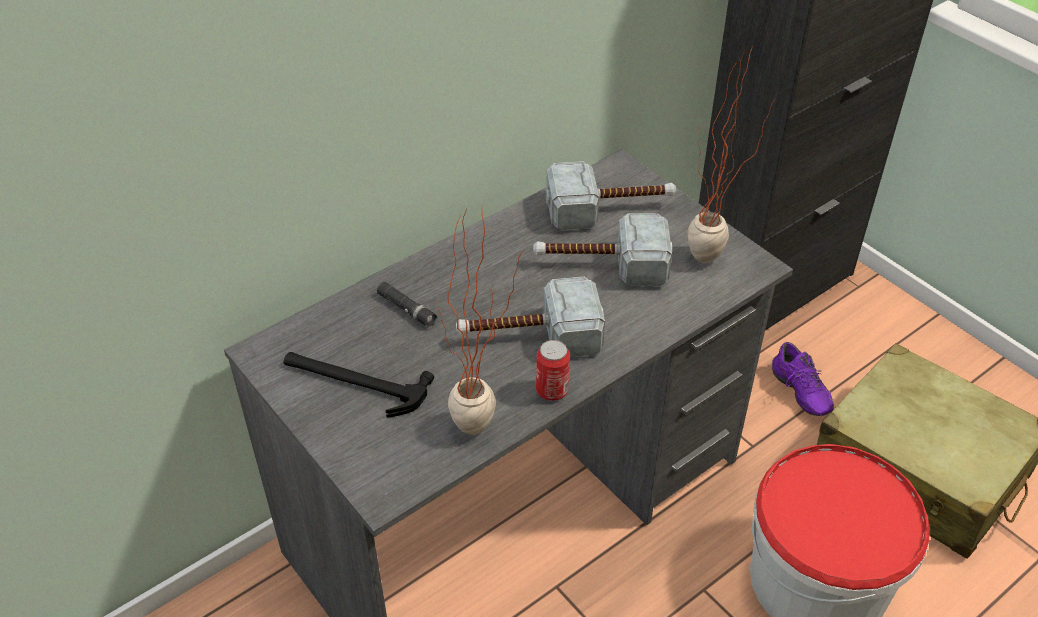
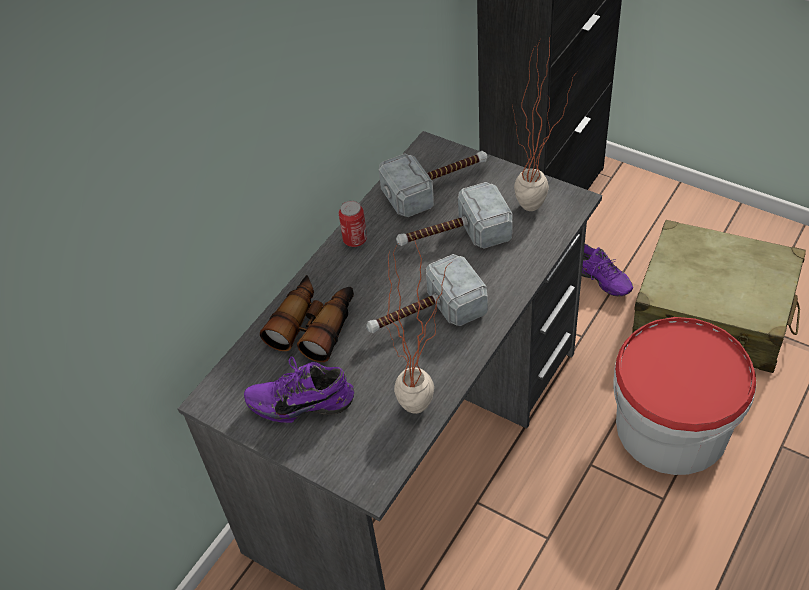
camera: 15 degrees left, 5 degrees up
(354, 382) = (302, 401): hammer -> purple shoe
(407, 309) = (314, 324): black flashlight -> binoculars
(552, 390) = (463, 355): can -> can (355, 239)

